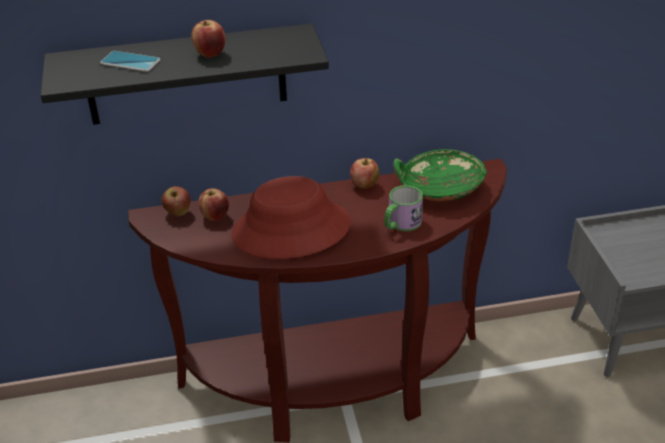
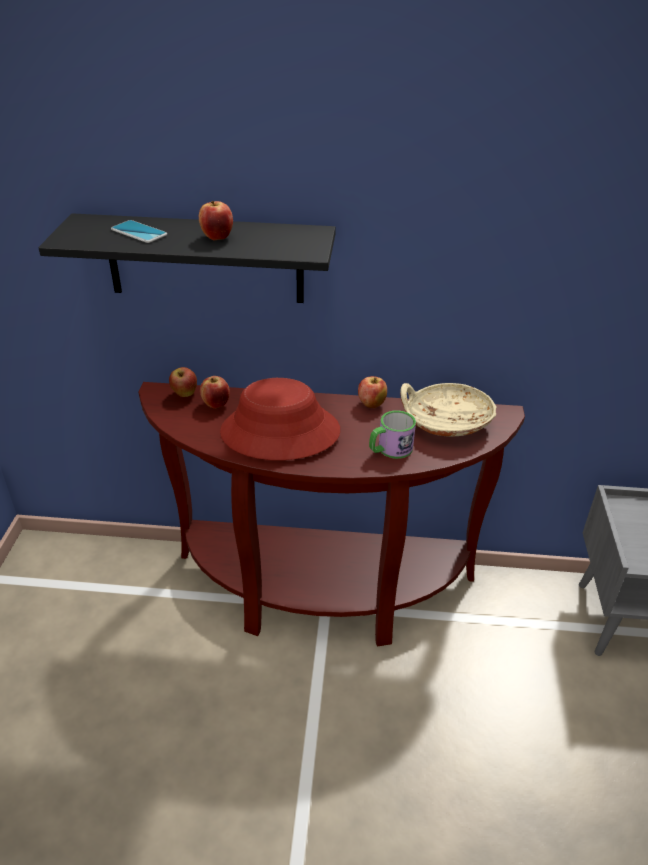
camera: 15 degrees right, 0 degrees up
(439, 187) = (445, 422): green bowl -> beige bowl

